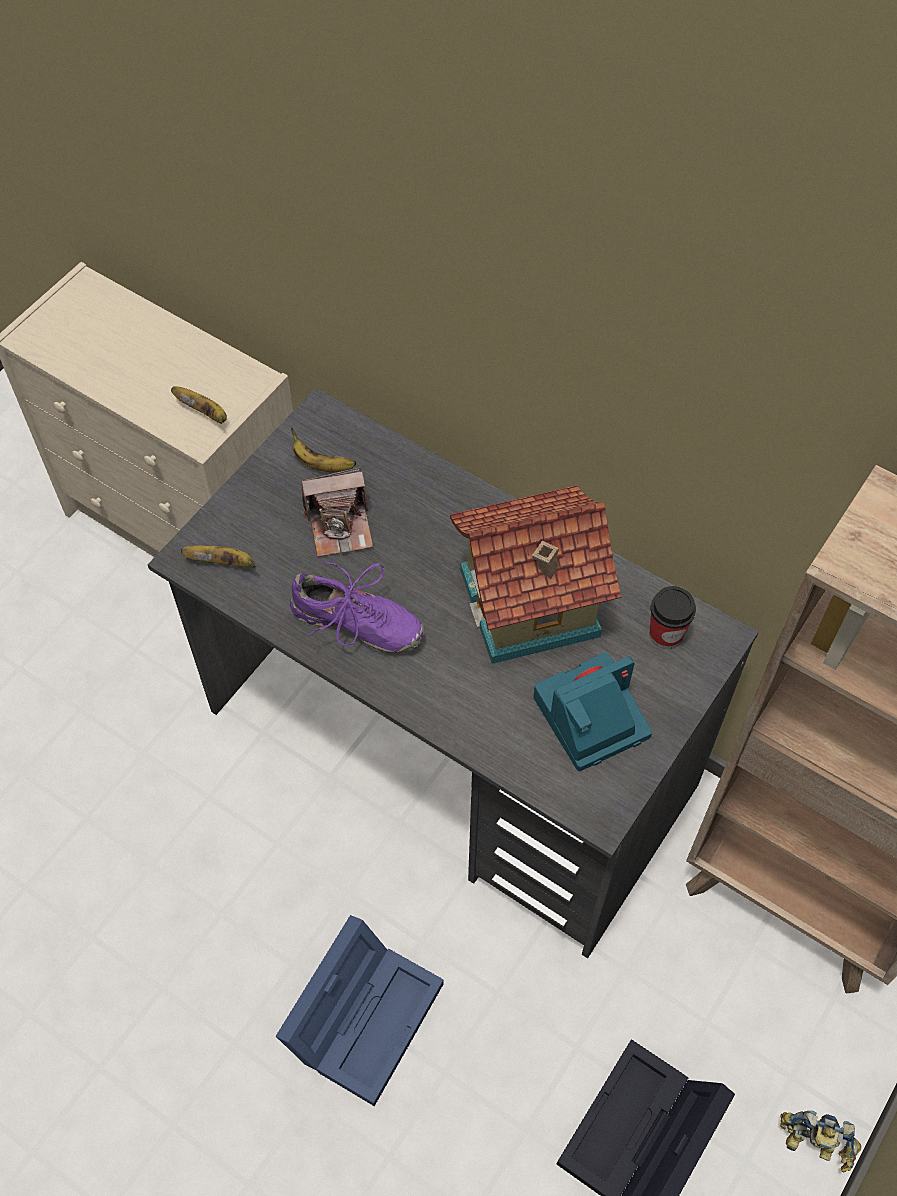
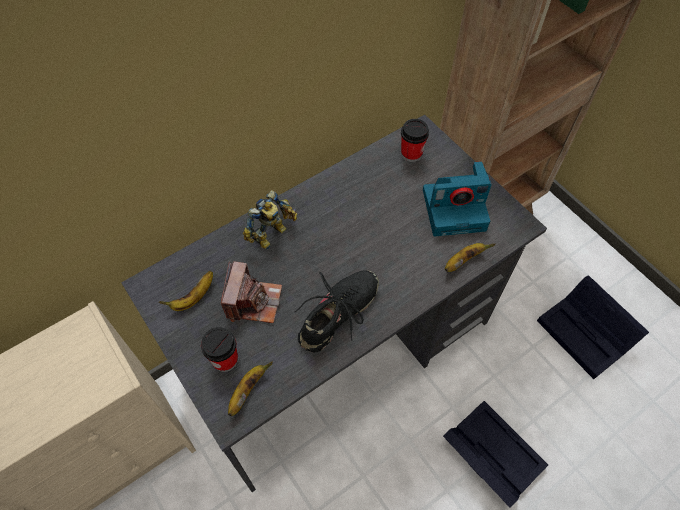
camera: 70 degrees left, 0 degrees up
(204, 413) = (92, 370): banana -> banana (463, 261)
(253, 526) = (225, 360): none -> cup
(356, 624) = (339, 315): purple shoe -> black shoe
(365, 1012) = (488, 454): blue storage box -> black storage box
(531, 606) = (366, 212): toy house -> none
(589, 719) = (455, 208): camera -> camera turned 90 degrees counterclockwise
(811, 1145) = (602, 261): toy robot -> toy robot (272, 235)

